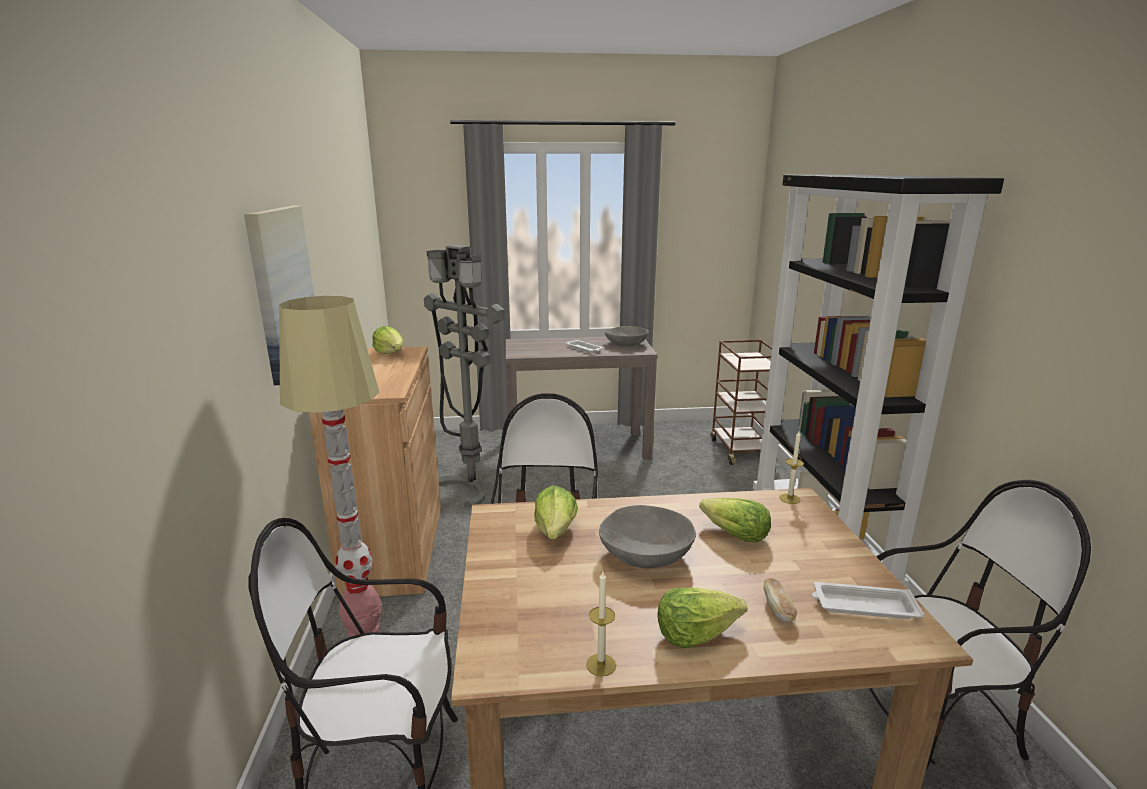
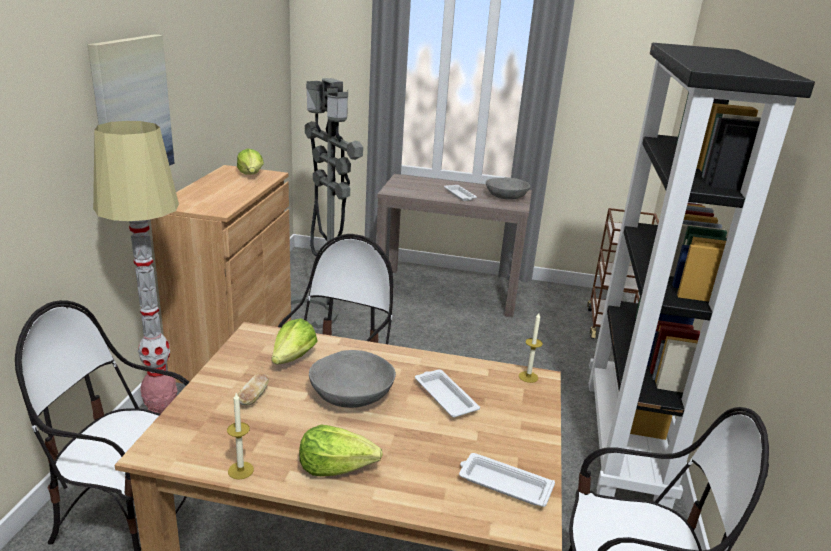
camera: 15 degrees right, 5 degrees up
(734, 534) = (444, 396): lettuce -> white tray
(778, 609) = (424, 467): bread -> bread (254, 397)

